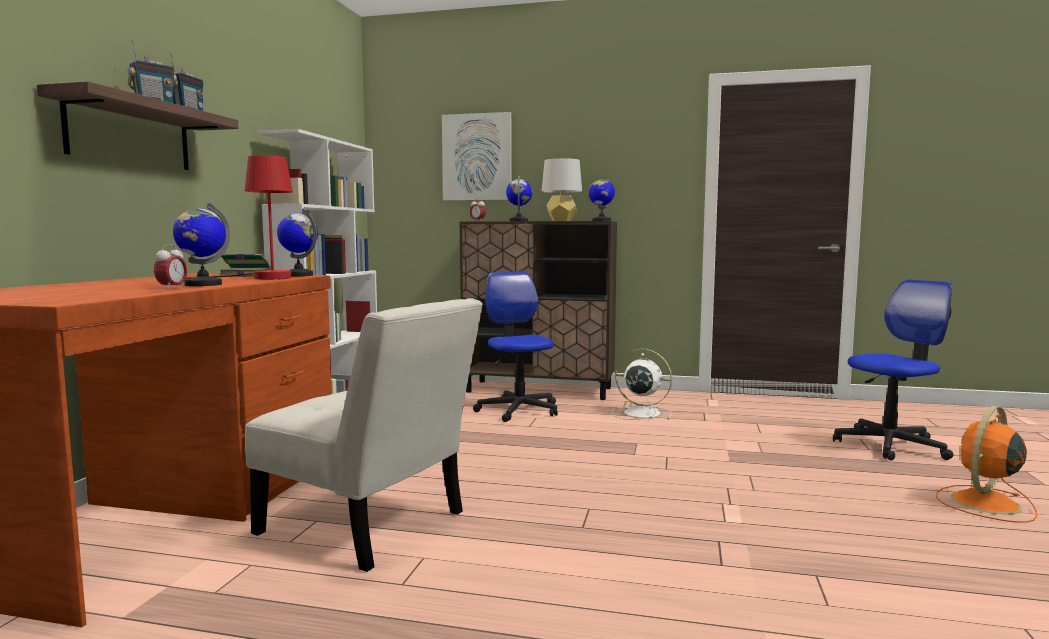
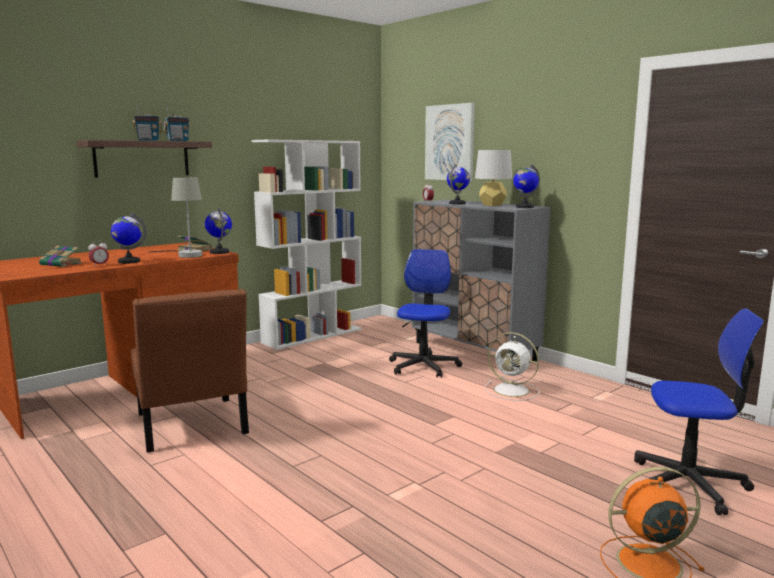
camera: 35 degrees right, 5 degrees up
(84, 291) = (61, 264): none -> book
(261, 278) = (186, 255): red table lamp -> grey table lamp
(370, 526) = (192, 427): white chair -> brown chair
(539, 390) = (474, 351): brown cabinet -> grey cabinet
(640, 413) = (513, 390): white fan -> white fan turned 150 degrees clockwise

